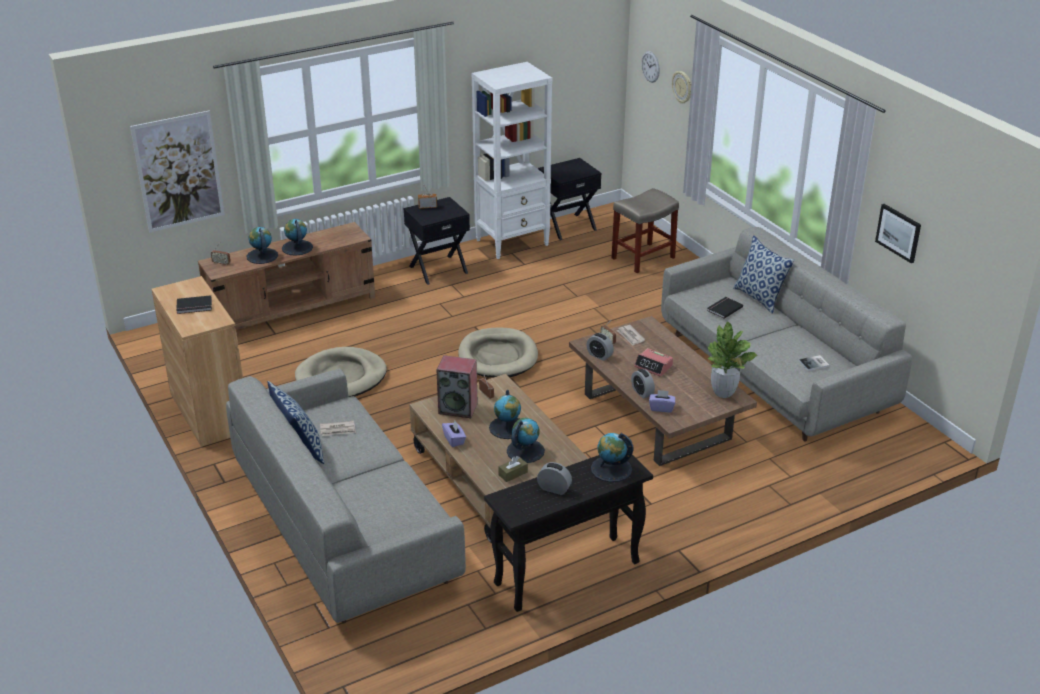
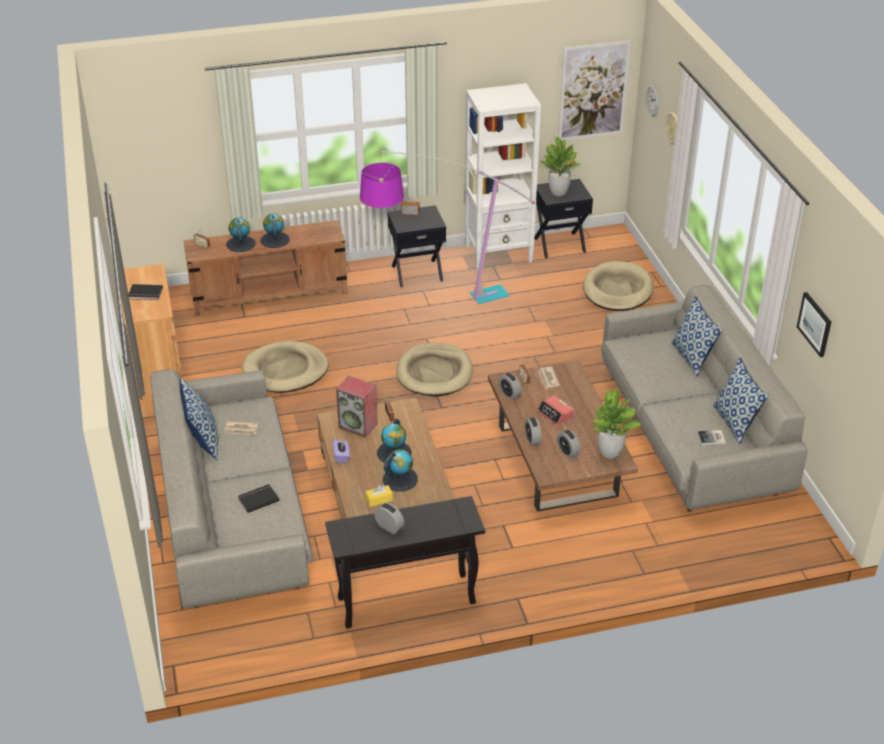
camera: 15 degrees right, 5 degrees up
(178, 171) = (171, 158): picture -> picture (593, 91)
(469, 299) = (432, 309): none -> floor lamp
(513, 473) = (379, 499): brown tissue box -> yellow tissue box
(566, 171) = (558, 192): none -> potted plant
(611, 469) = (449, 517): globe -> none
(642, 258) = (617, 290): beige stool -> beige dog bed
(661, 408) = (543, 458): purple tissue box -> none
(682, 398) = (568, 452): none -> alarm clock
(723, 308) = (650, 364): black book -> black book (258, 499)
(828, 347) = (735, 423): none -> pillow

